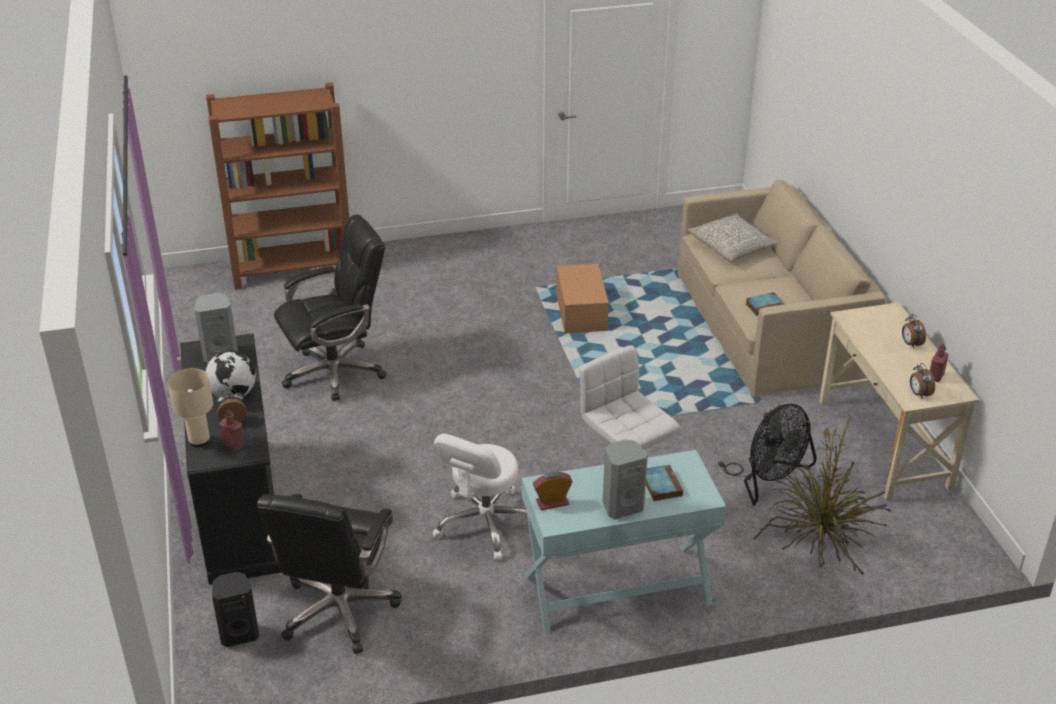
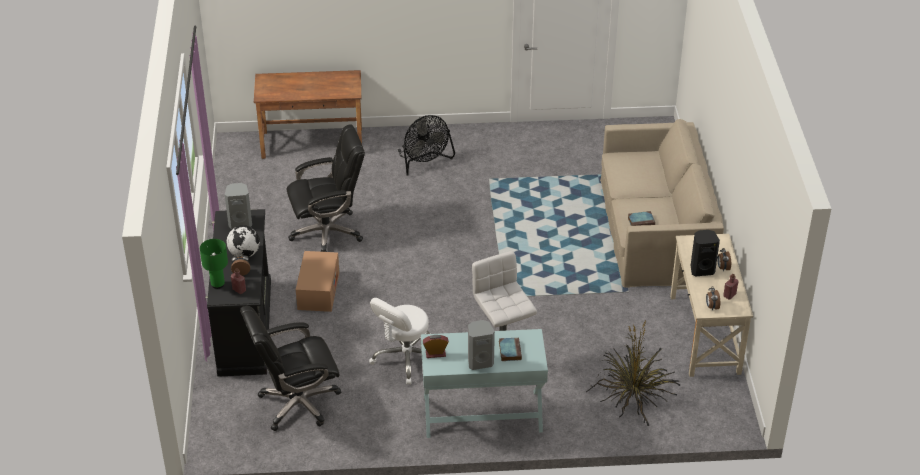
camera: 10 degrees right, 5 degrees up
(199, 440) = (218, 284): beige table lamp -> green table lamp
(239, 633) = (231, 411): black speaker -> black speaker (701, 269)
(292, 268) = (312, 143): brown bookcase -> brown desk
(339, 609) = (297, 404): black office chair -> black office chair turned 45 degrees clockwise
(581, 312) = (517, 204): cardboard box -> cardboard box (318, 291)
(732, 246) = (635, 168): grey pillow -> none
(766, 479) = (610, 350): black fan -> black fan (422, 162)

